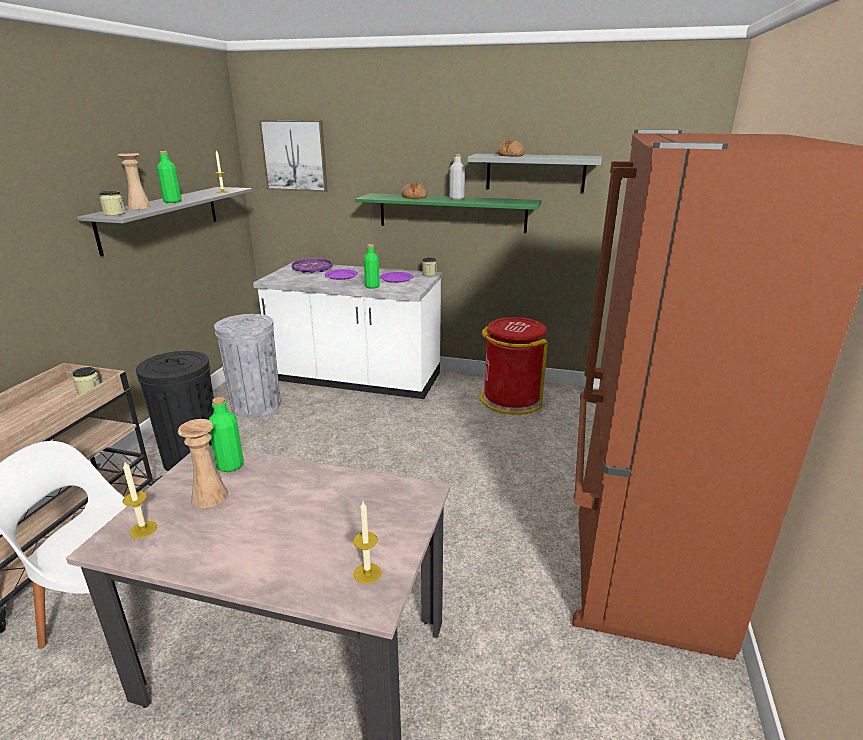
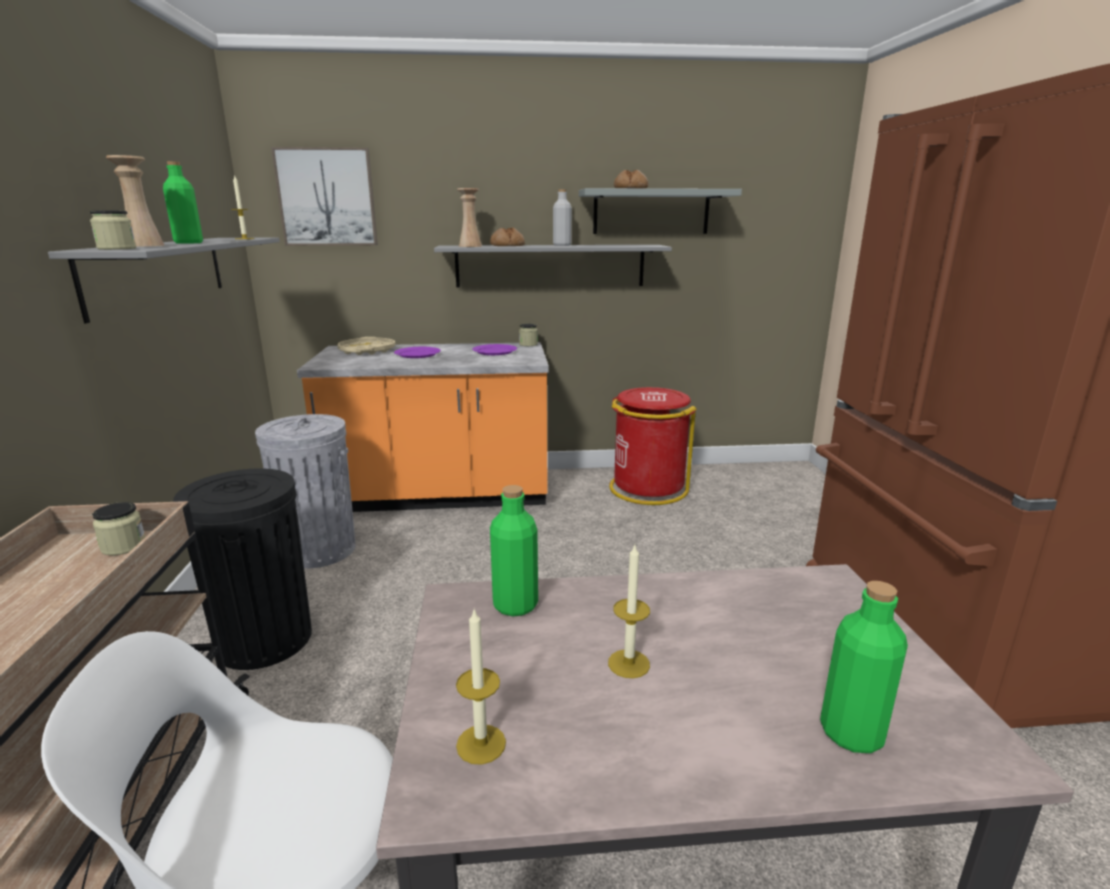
camera: 20 degrees left, 5 degrees down
(209, 496) = (537, 659): beige vase -> beige vase (470, 246)
(312, 269) = (367, 351): purple tray -> beige tray
(356, 379) = (440, 495): white counter -> orange counter
(367, 573) = (918, 709): candle -> candle (628, 663)
(372, 286) = (474, 361): green bottle -> green bottle (851, 733)
(452, 213) = (550, 266): green shelf -> grey shelf

